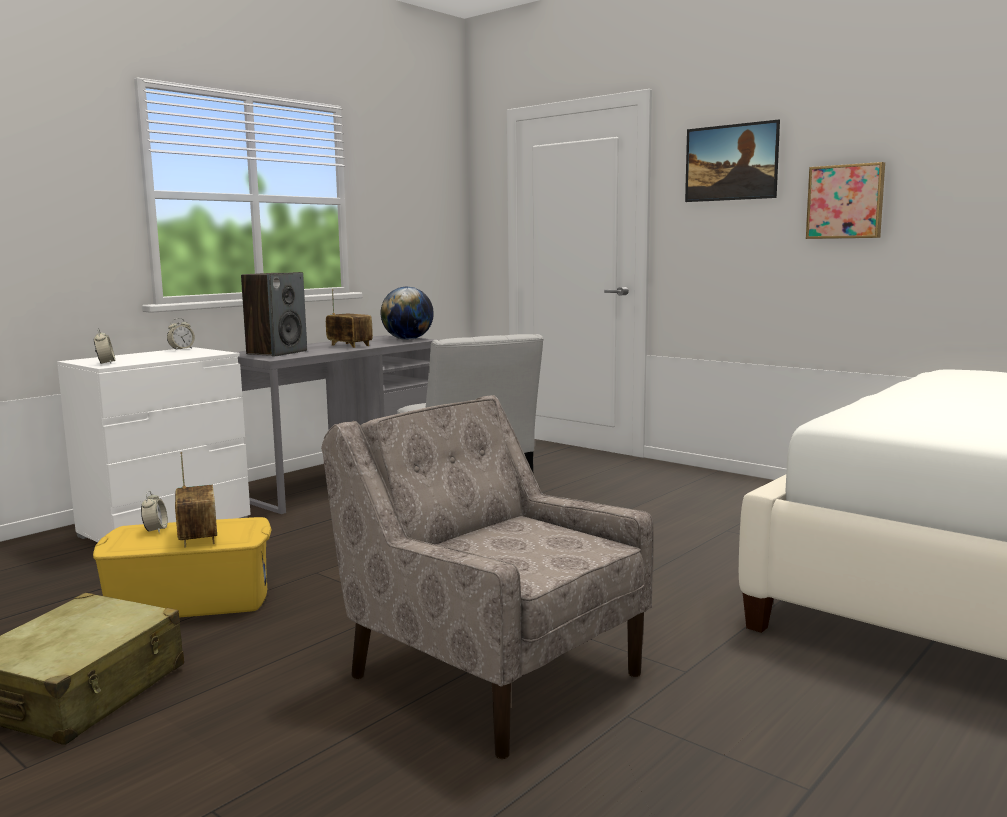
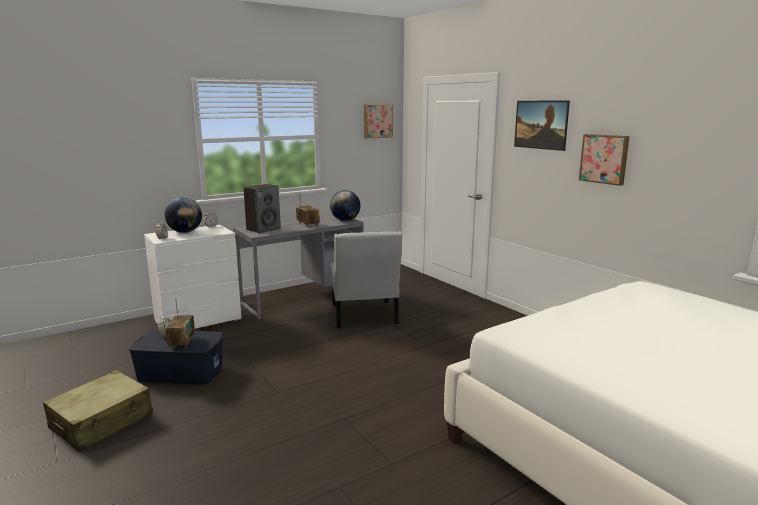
camera: 15 degrees right, 5 degrees up
(139, 356) = (185, 232): none -> globe
(190, 600) = (181, 372): yellow storage box -> blue storage box
(431, 182) = (377, 121): none -> picture
(493, 673) = (292, 446): beige armchair -> none

